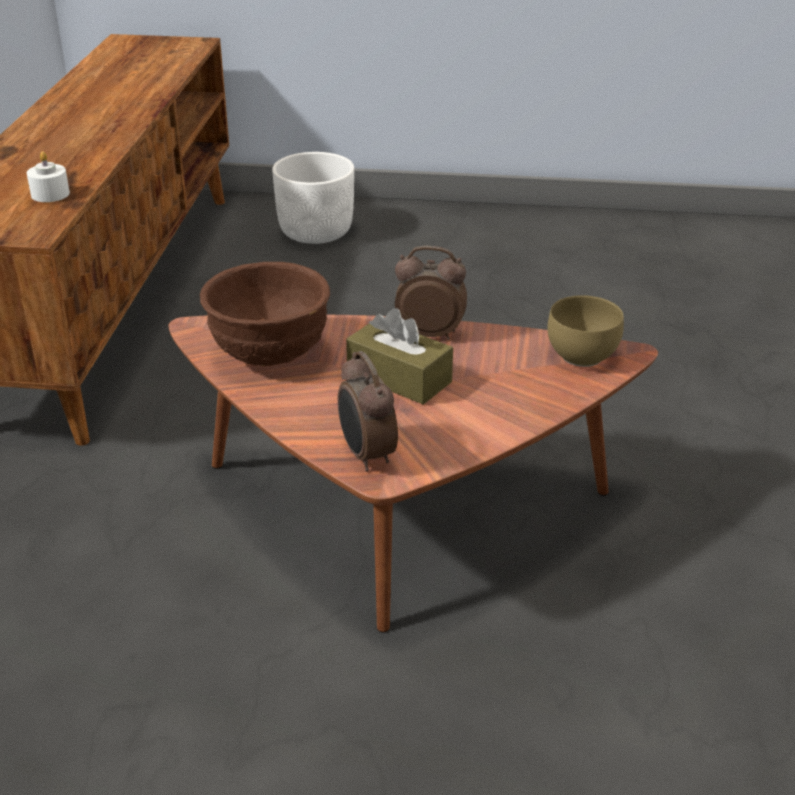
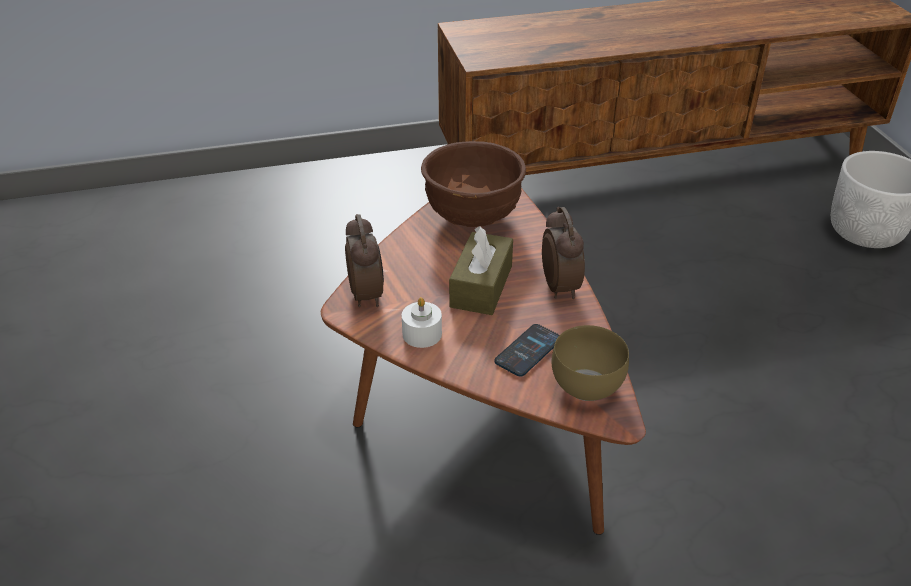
camera: 70 degrees right, 5 degrees up
(50, 194) = (542, 48): white candle -> white candle (422, 334)
(366, 455) = (367, 295): alarm clock -> alarm clock turned 120 degrees clockwise
(518, 374) = (528, 351): none -> phone

